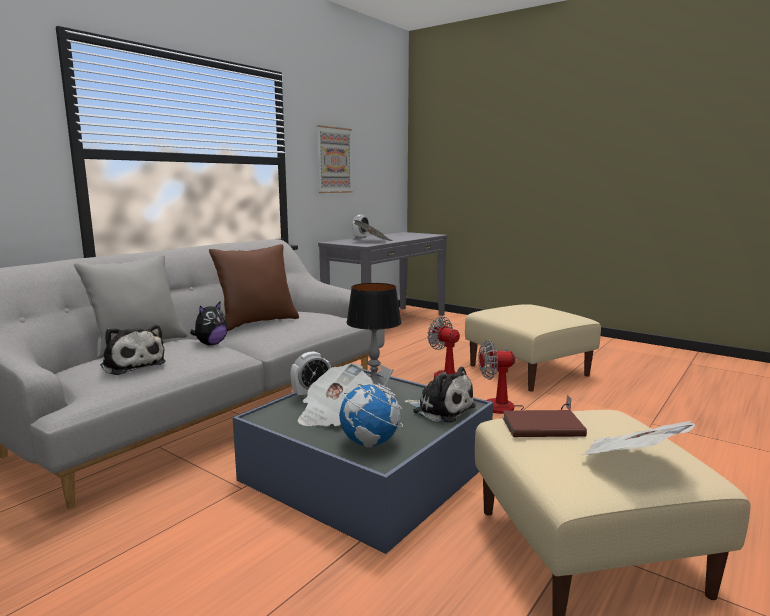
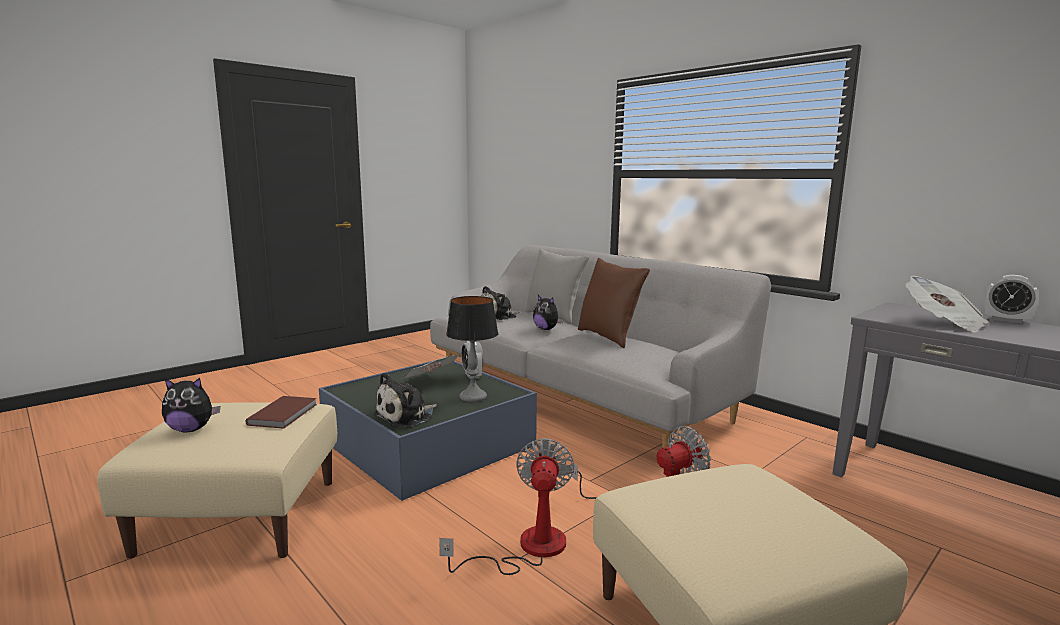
camera: 100 degrees right, 0 degrees up
(334, 160) = (976, 168): picture -> none
(371, 443) = (370, 389): globe -> none
(631, 463) = (191, 429): newspaper -> plush toy

